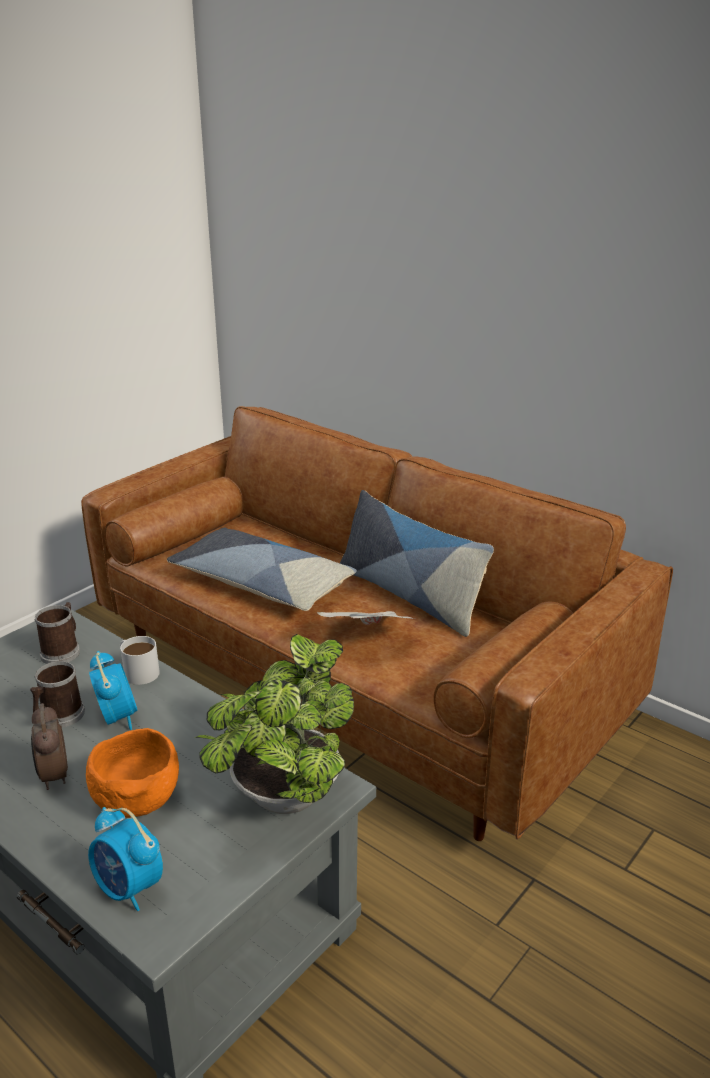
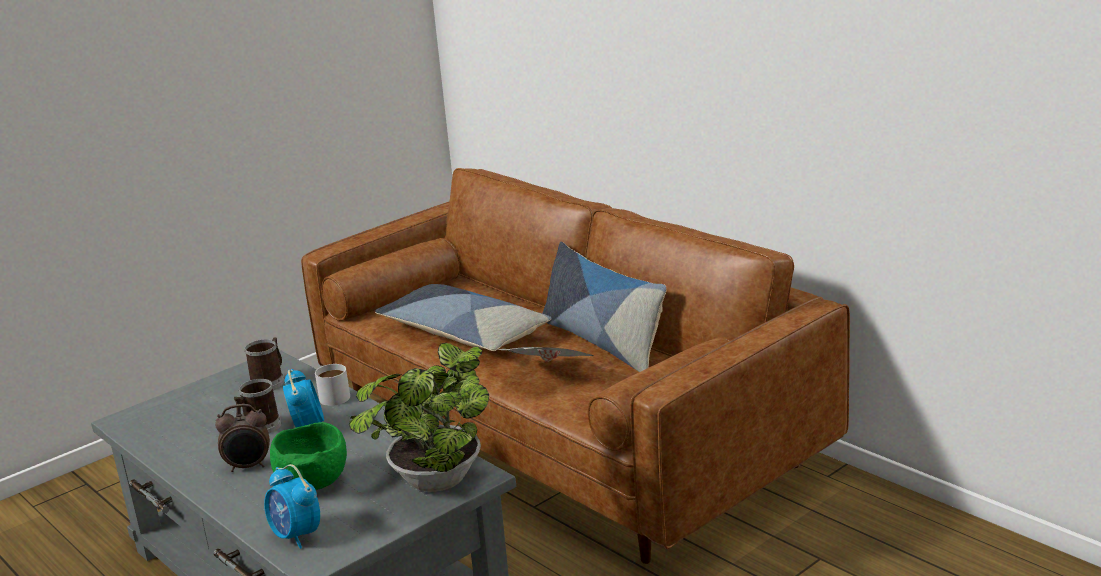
camera: 10 degrees right, 5 degrees down
(53, 776) = (249, 467): alarm clock -> alarm clock turned 90 degrees counterclockwise
(137, 800) = (313, 483): orange bowl -> green bowl

